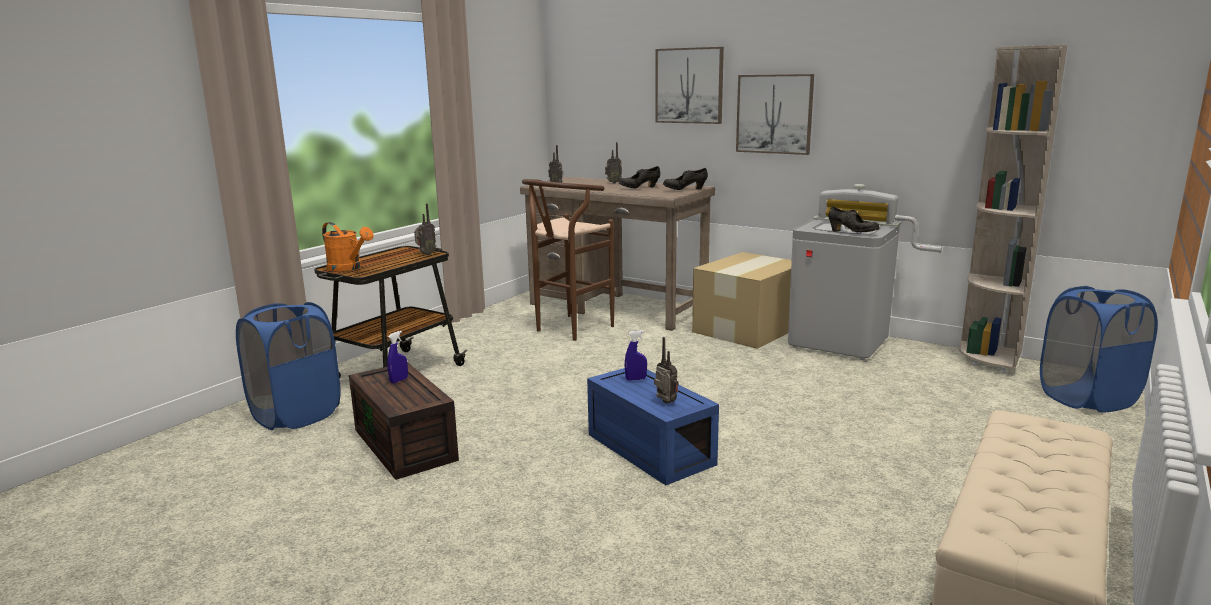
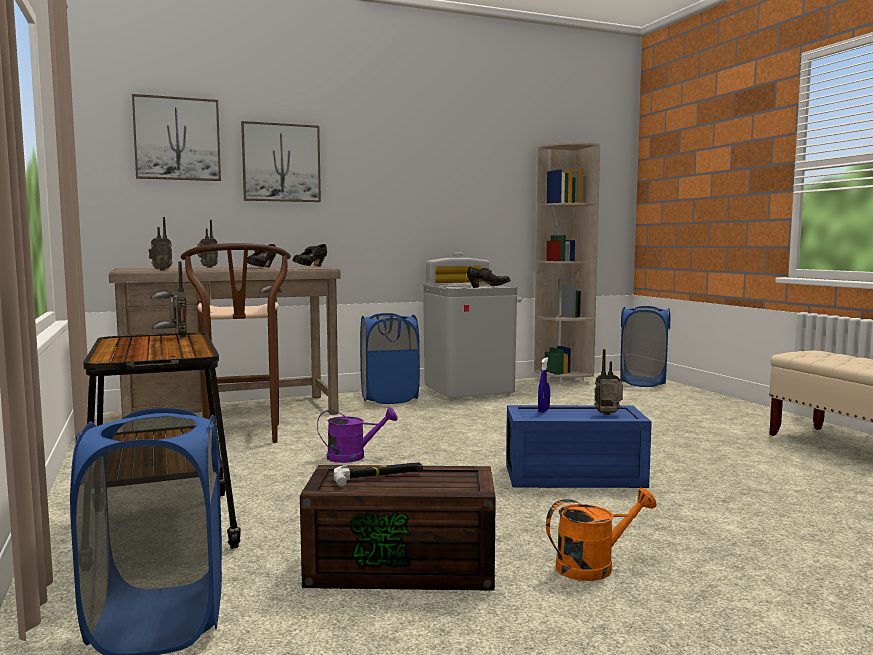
camera: 55 degrees left, 10 degrees down
(348, 268) = (147, 354): orange watering can -> orange watering can (593, 566)
(399, 380) = (378, 476): blue spray bottle -> hammer
(580, 369) = (353, 456): none -> purple watering can
(749, 328) = (389, 398): cardboard box -> blue laundry basket
(774, 114) = (373, 193): picture -> picture (177, 139)

